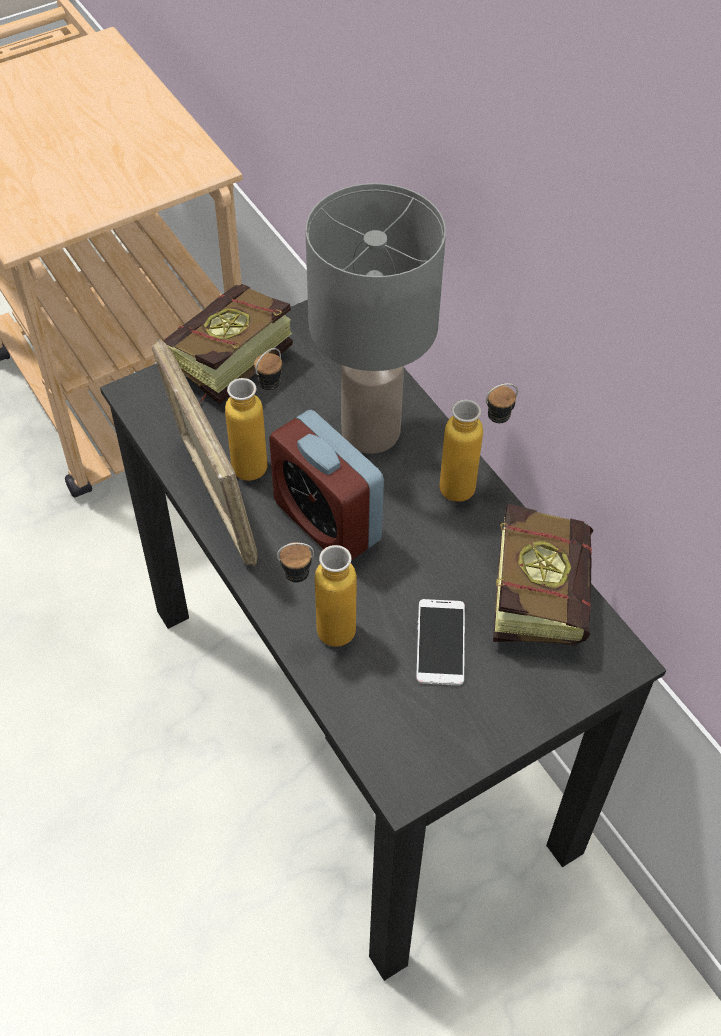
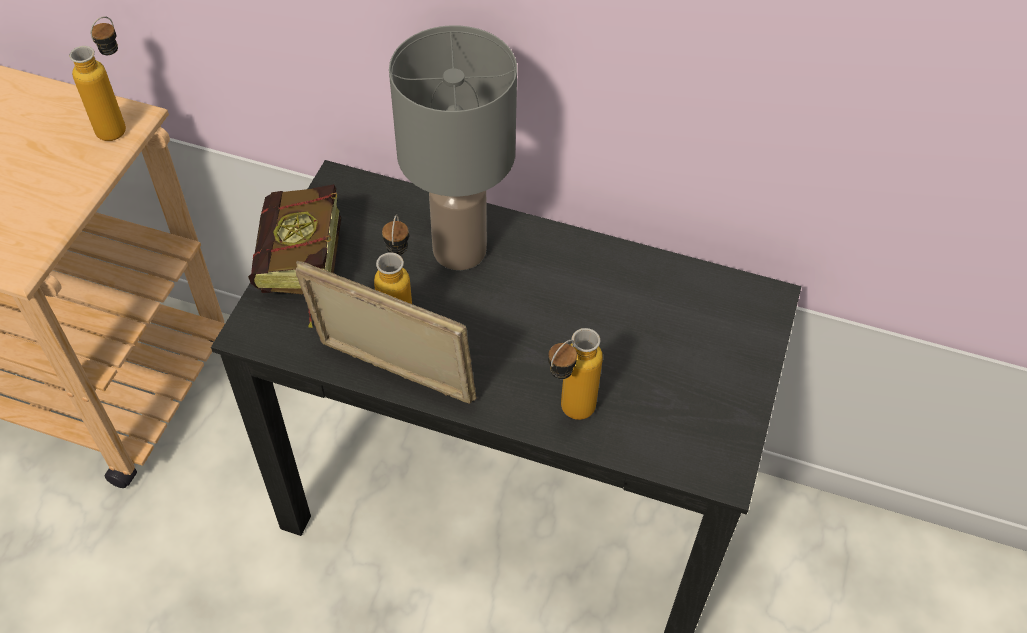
camera: 40 degrees left, 0 degrees up
(327, 522) = (494, 334): alarm clock -> none
(440, 642) = (653, 364): phone -> none
(471, 486) = (567, 244): bottle -> bottle (121, 124)
(538, 588) = (677, 285): book -> none

